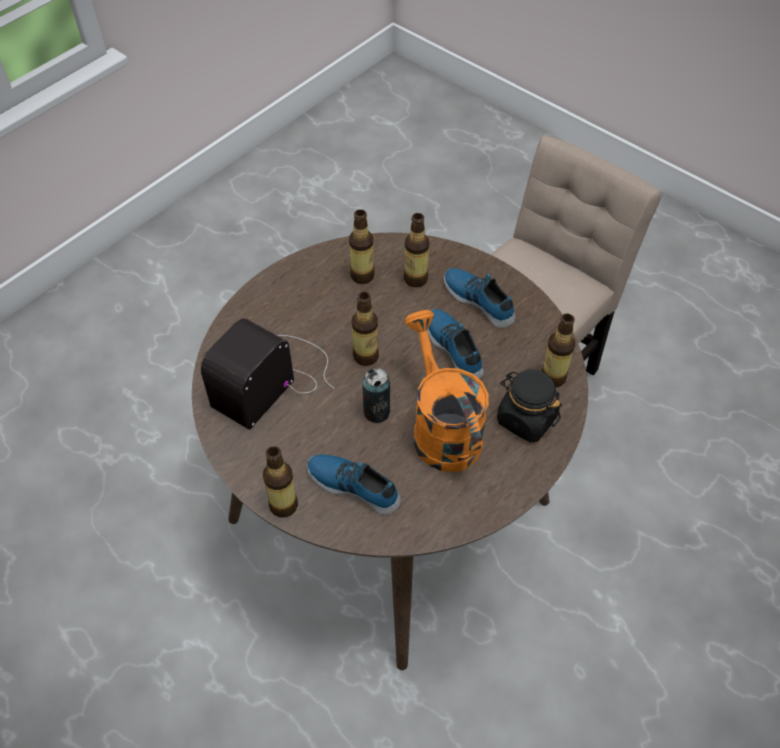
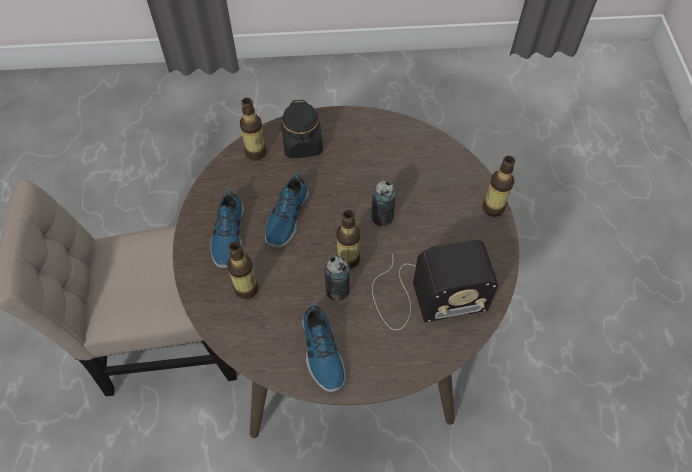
camera: 135 degrees left, 5 degrees up
(347, 329) = (337, 290): none -> can
(354, 485) = (440, 187): shoe -> shoe (321, 352)
(362, 275) = (278, 326): bottle -> none
(441, 428) = (355, 177): orange watering can -> none

